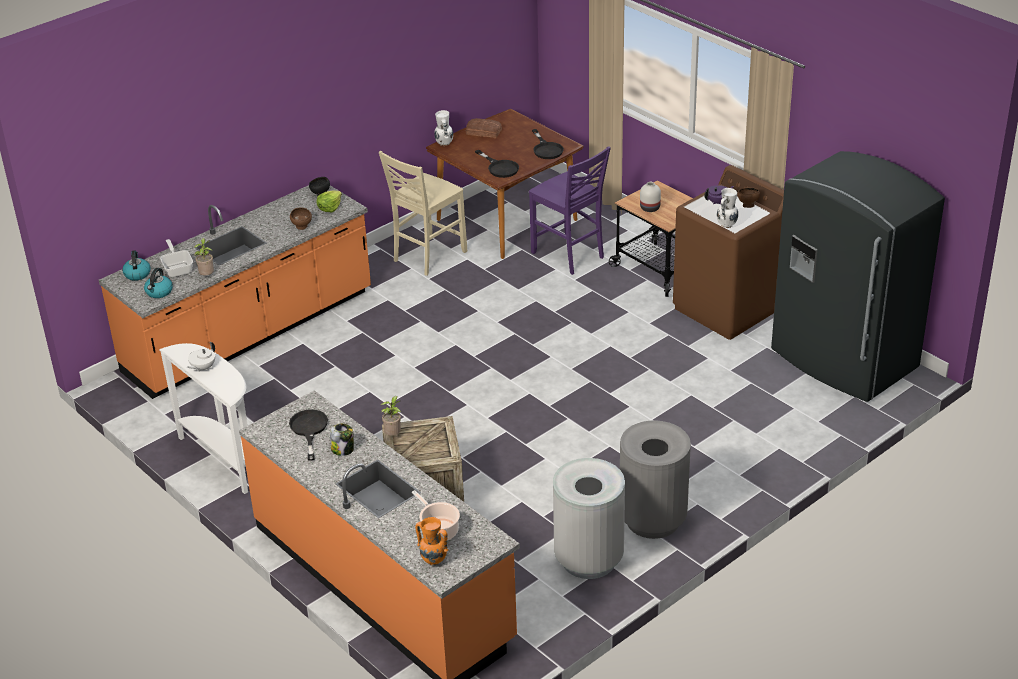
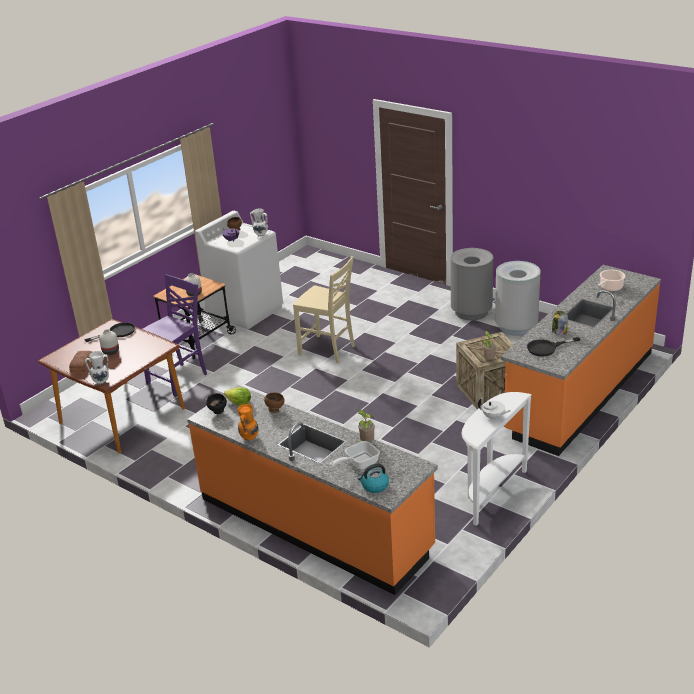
camera: 100 degrees left, 5 degrees down
(159, 292) = (401, 464): kettle -> none
(427, 256) = (180, 447): beige chair -> beige chair (328, 350)
(433, 560) = (636, 285): orange vase -> orange vase (249, 437)
(500, 167) = (147, 348): black frying pan -> none
(505, 146) = (110, 351): none -> white vase
(728, 308) = (246, 311): brown washing machine -> white washing machine
(842, 360) = (297, 272): grey fridge -> none

